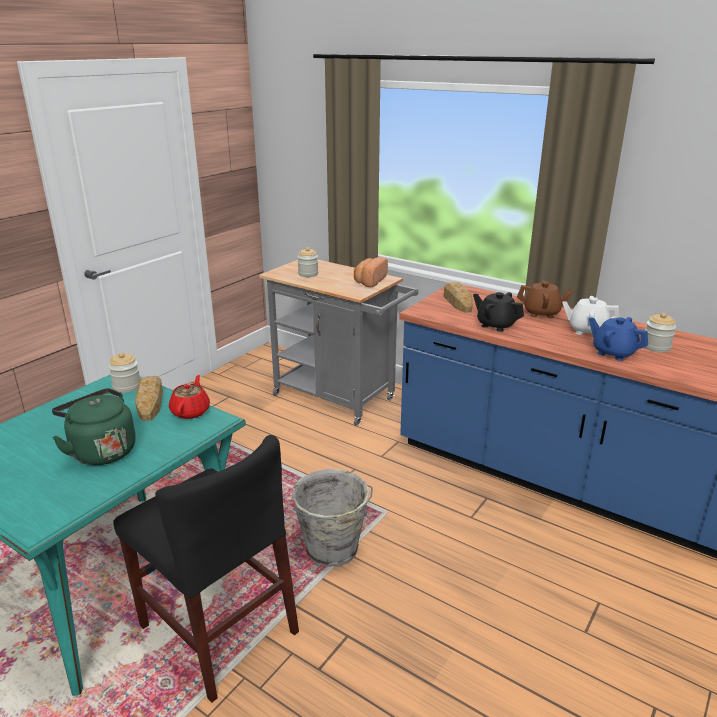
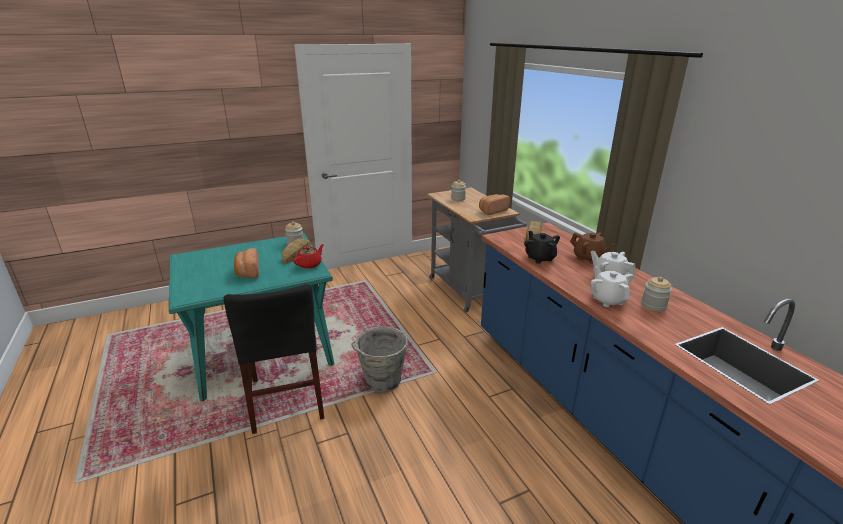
camera: 30 degrees right, 0 degrees up
(101, 451) = (247, 272): green kettle -> bread
(613, 353) = (607, 300): blue teapot -> white teapot

